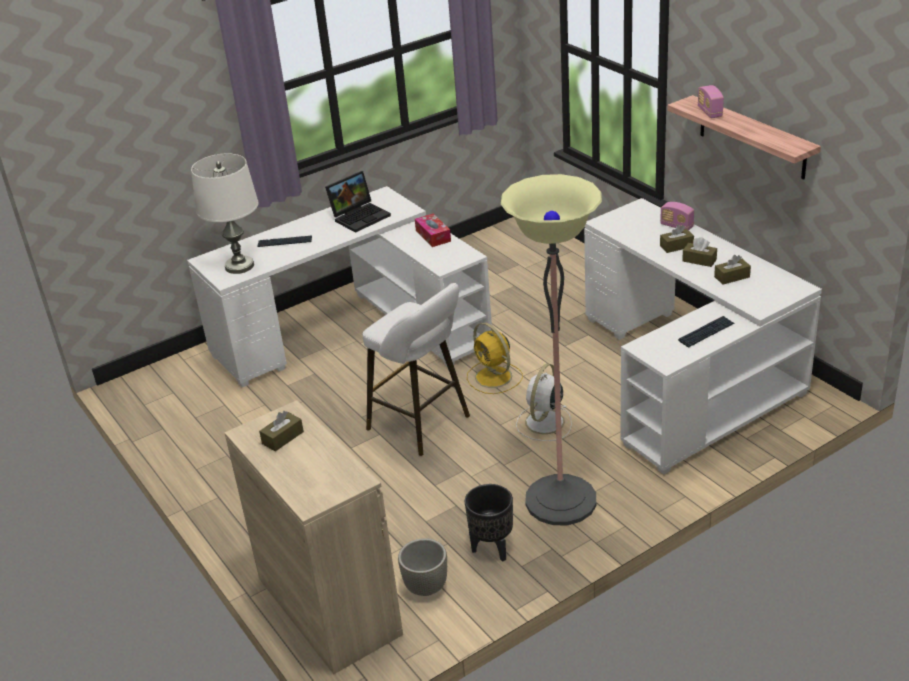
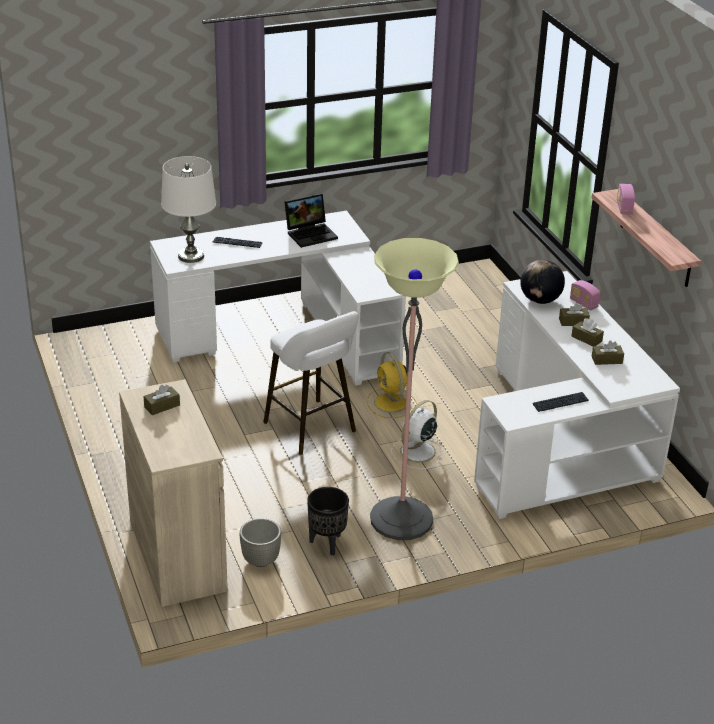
camera: 10 degrees right, 0 degrees up
(433, 236) = (368, 265): tissue box -> none
(631, 232) = (540, 300): none -> globe

